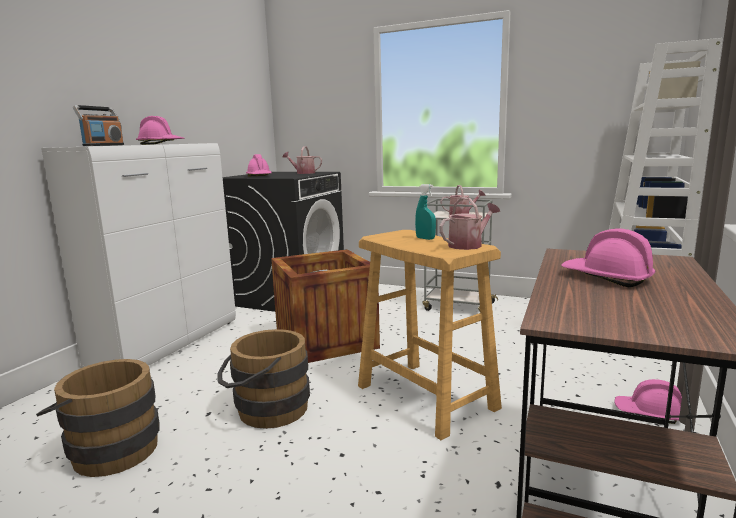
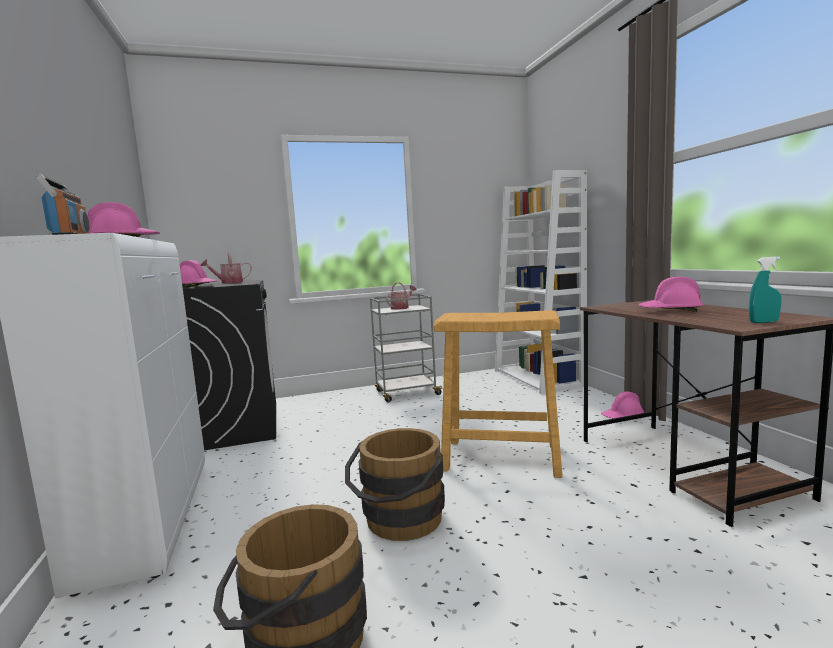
camera: 40 degrees left, 5 degrees down
(326, 340) = (343, 450): crate -> none
(425, 238) = (487, 314): turquoise spray bottle -> turquoise spray bottle (763, 322)
(468, 245) = (535, 312): watering can -> none

